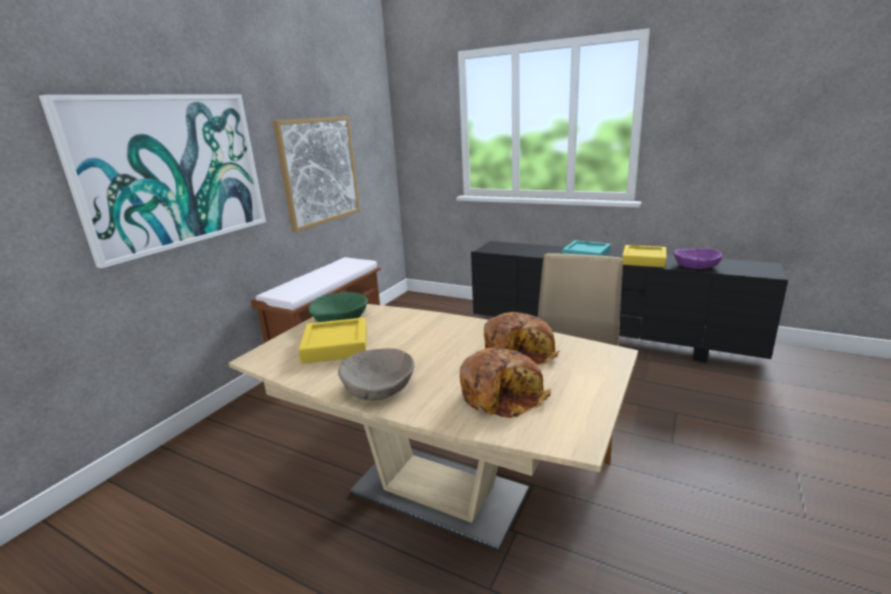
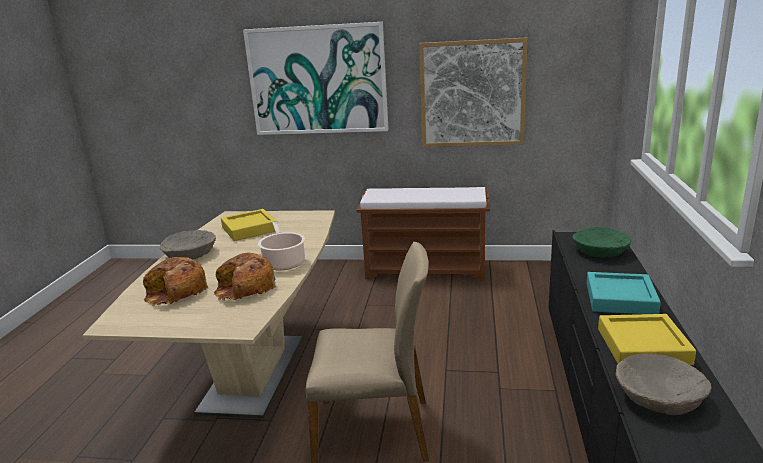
camera: 70 degrees right, 0 degrees up
(341, 318) = (298, 218): green bowl -> green bowl (600, 252)
(465, 330) = (284, 262): none -> cooking pot
(695, 266) = (659, 398): purple bowl -> beige bowl

